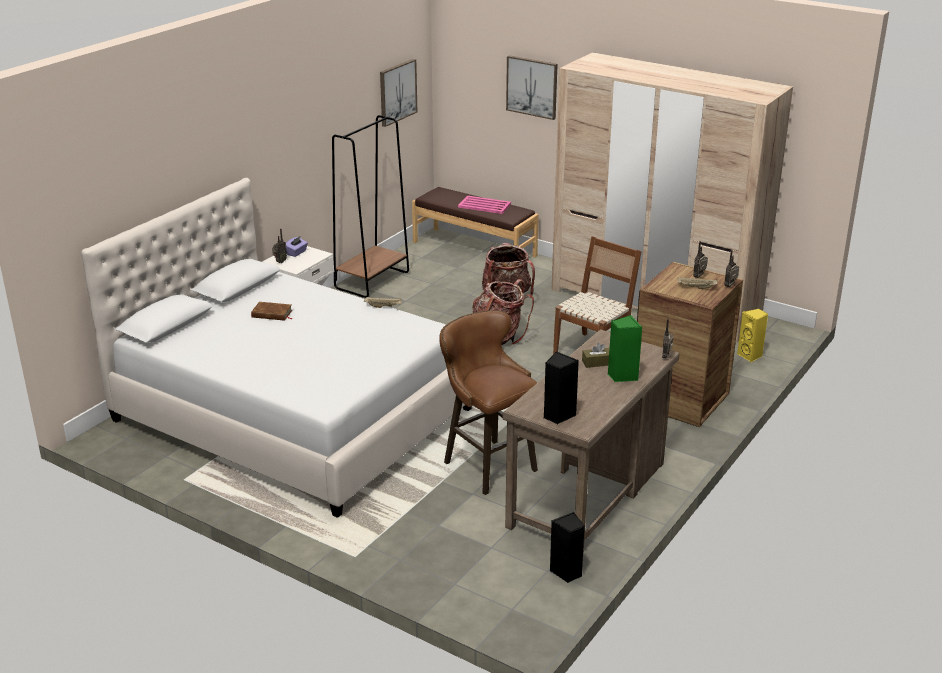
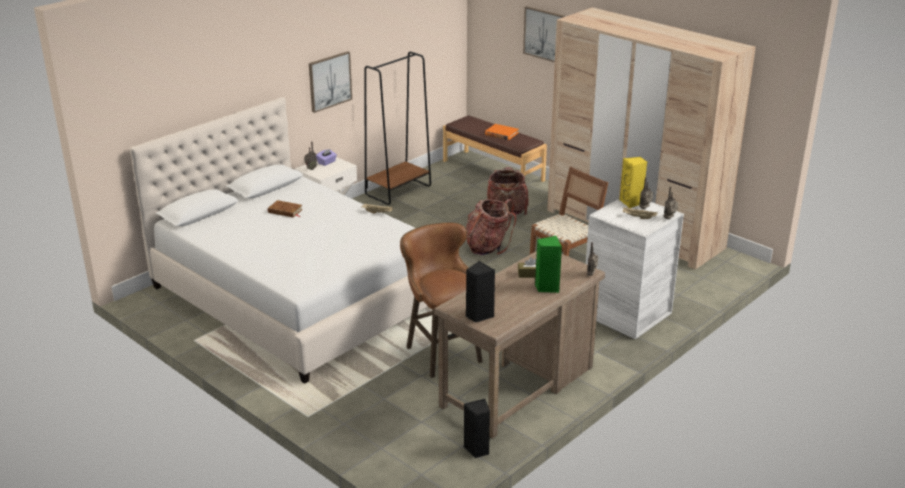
camera: 10 degrees right, 0 degrees up
(397, 92) = (432, 32): picture -> picture (329, 81)
(484, 205) = (501, 134): pink tray -> orange book
(679, 399) = (626, 314): brown cabinet -> white cabinet
(750, 356) = (703, 282): yellow speaker -> yellow speaker (632, 203)

